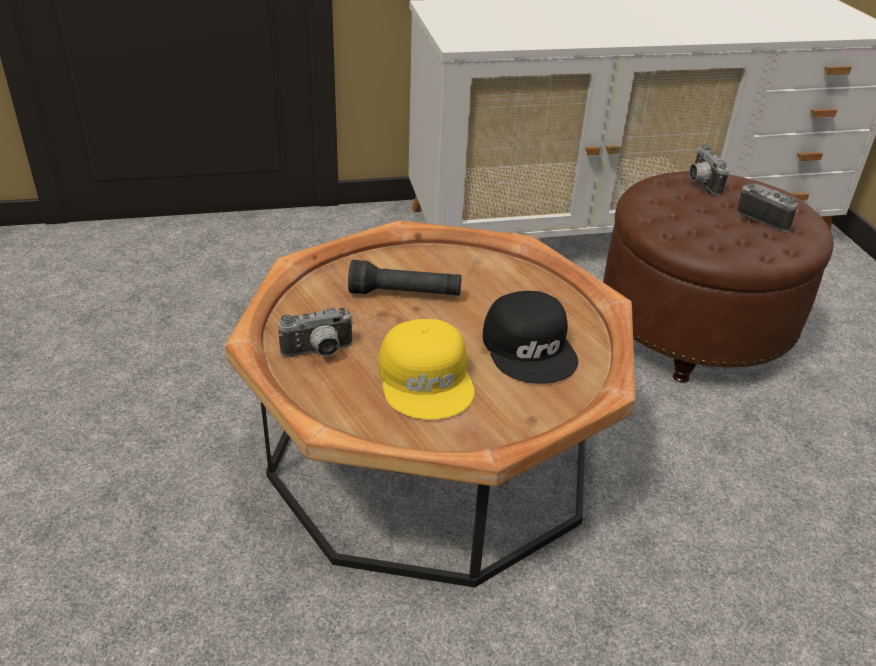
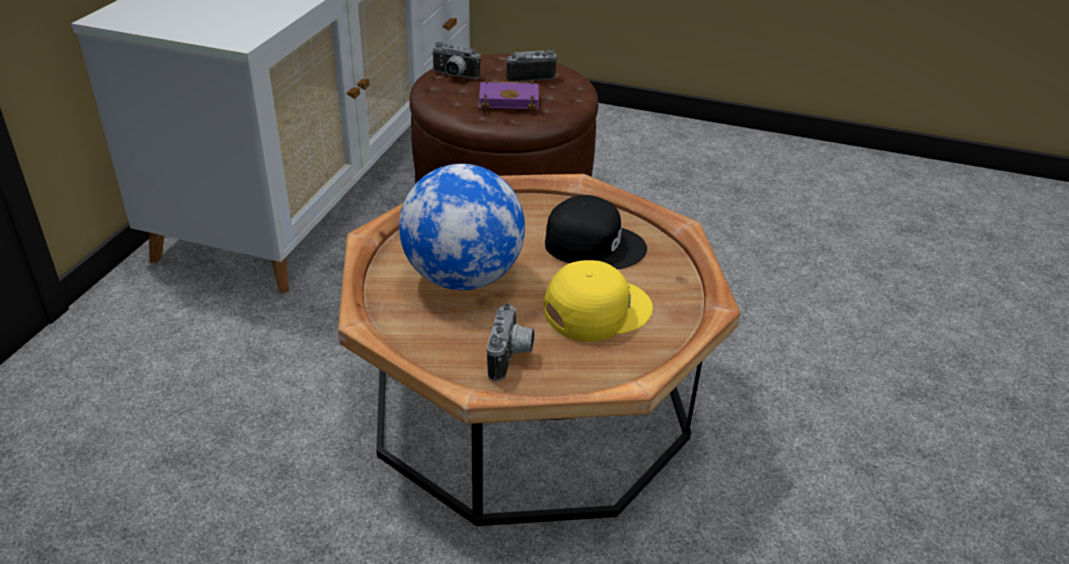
camera: 60 degrees left, 0 degrees up
(405, 294) = (463, 277): black flashlight -> globe
(427, 379) = (596, 310): yellow cap -> yellow cap turned 45 degrees counterclockwise
(704, 222) = (510, 100): none -> purple book

